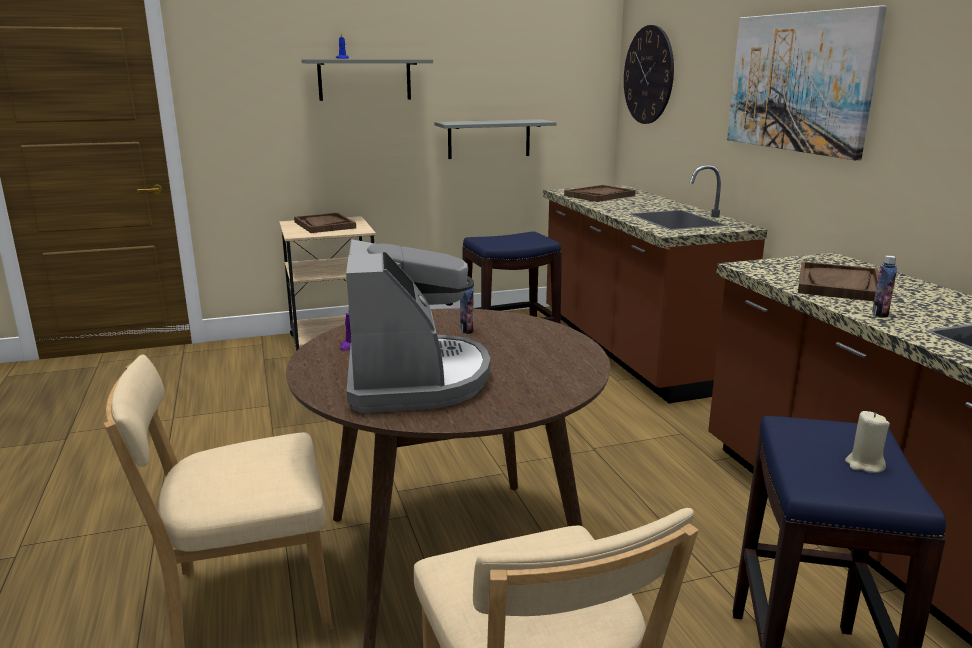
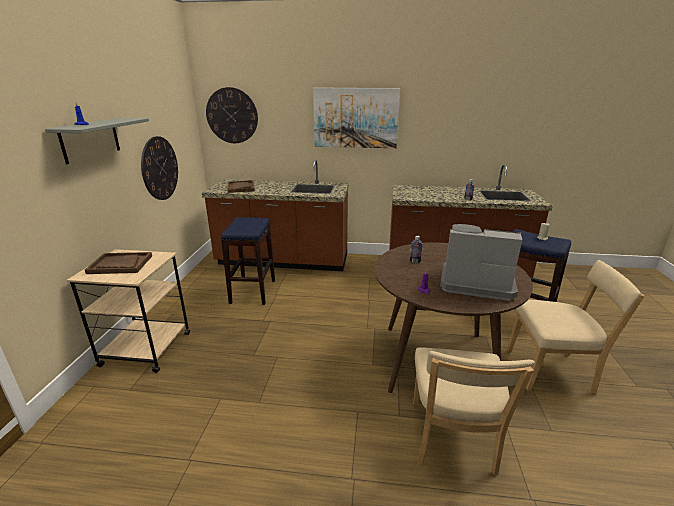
camera: 65 degrees left, 5 degrees up
(489, 139) = (160, 168): grey shelf -> wall clock
(838, 285) = (433, 194): brown tray -> none

